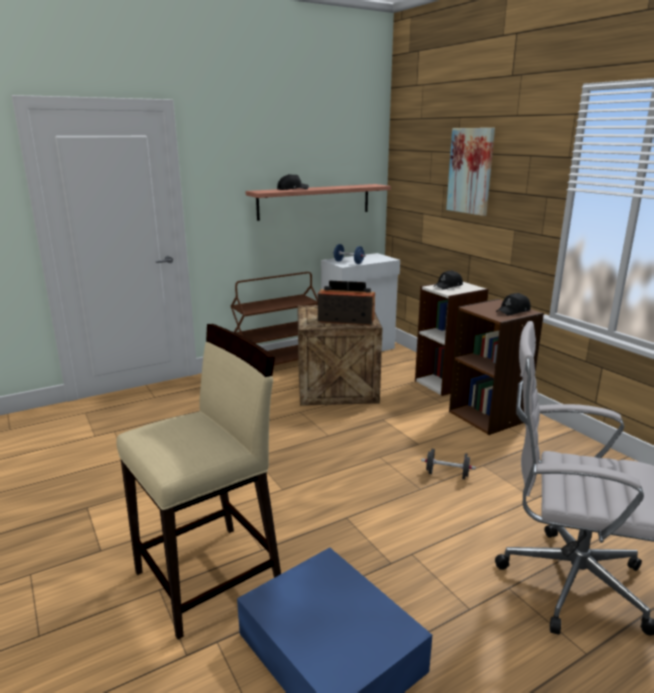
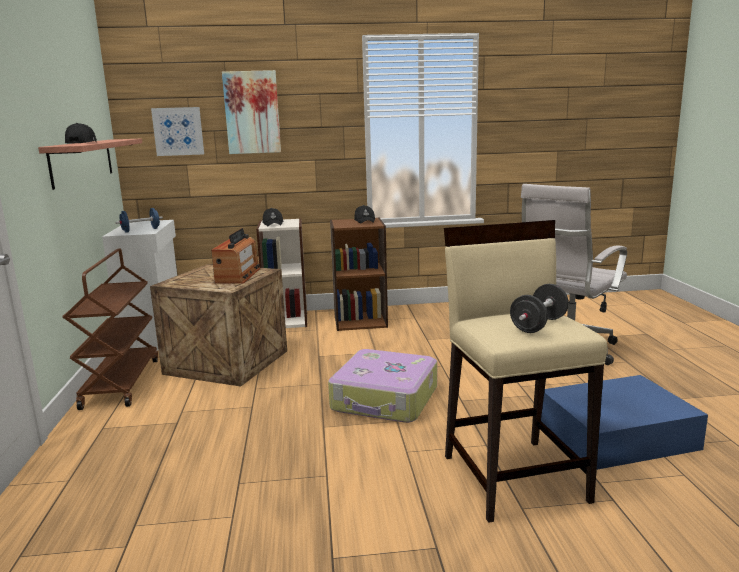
camera: 65 degrees left, 5 degrees down
(319, 474) = (385, 399): none -> suitcase
(346, 320) = (238, 275): radio -> radio turned 150 degrees clockwise
(421, 182) = (178, 131): none -> picture
(447, 474) = (429, 352): black dumbbell -> black dumbbell (538, 325)

